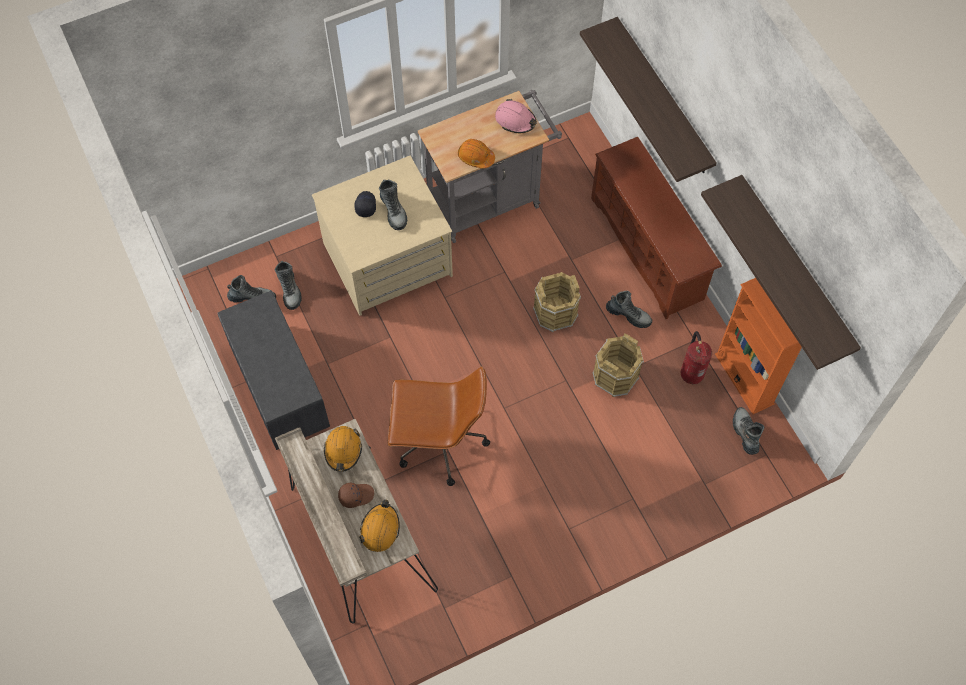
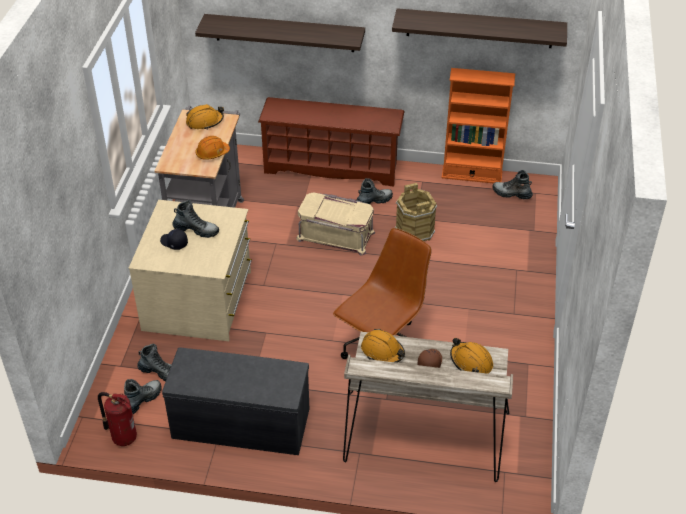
camera: 55 degrees left, 20 degrees down
(515, 120) = (204, 122): pink hard hat -> orange hard hat
(555, 313) = (336, 235): brown bucket -> beige storage box
(691, 373) = (445, 195): fire extinguisher -> fire extinguisher (123, 437)

